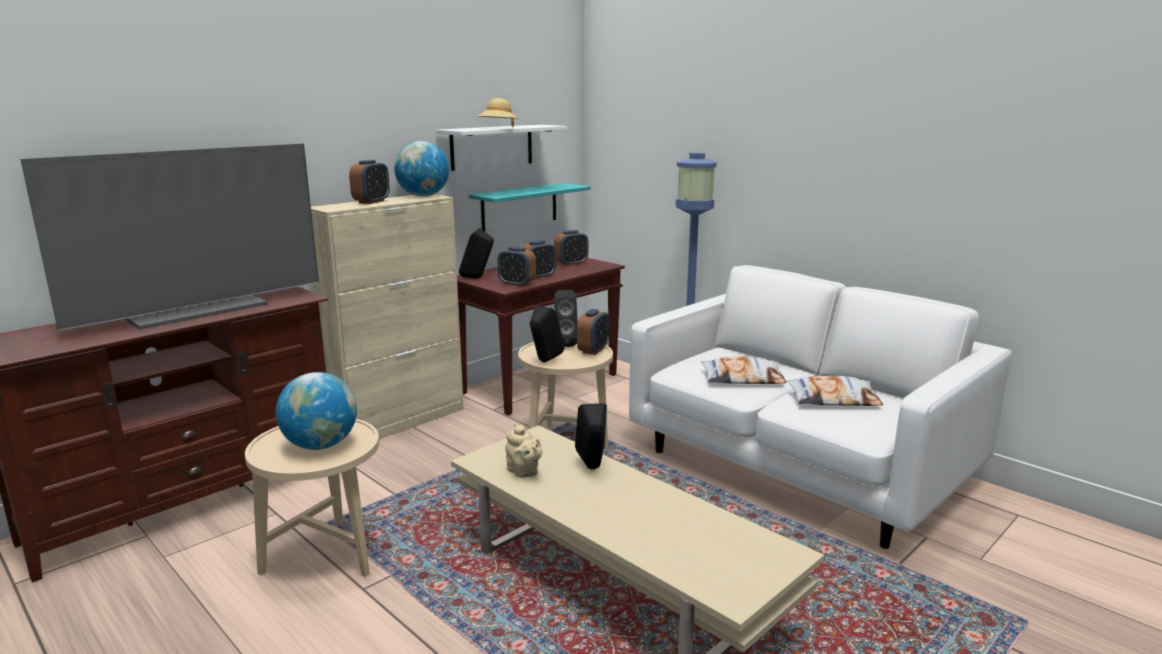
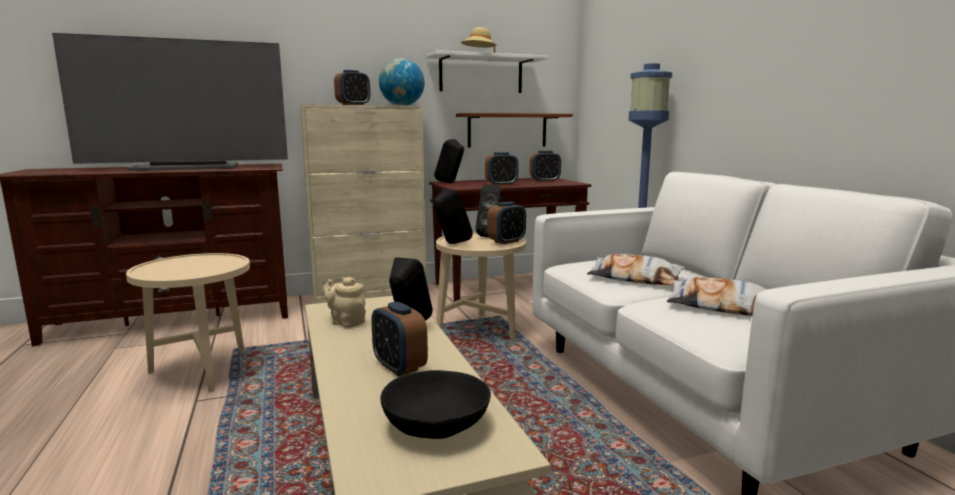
camera: 25 degrees right, 5 degrees down
(321, 445) = (192, 268): globe -> none
(517, 284) = (474, 186): alarm clock -> alarm clock (399, 367)
(519, 207) = (507, 130): turquoise shelf -> brown shelf
(524, 472) = (346, 322): beige teapot -> beige teapot turned 135 degrees clockwise
(724, 547) = (437, 424): none -> black bowl

